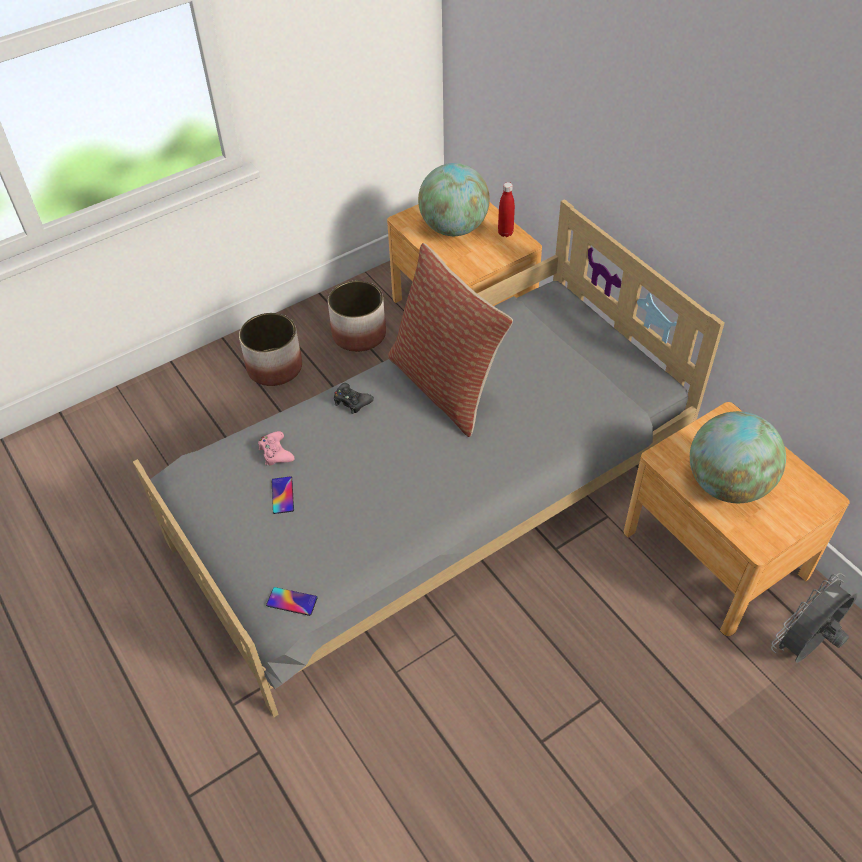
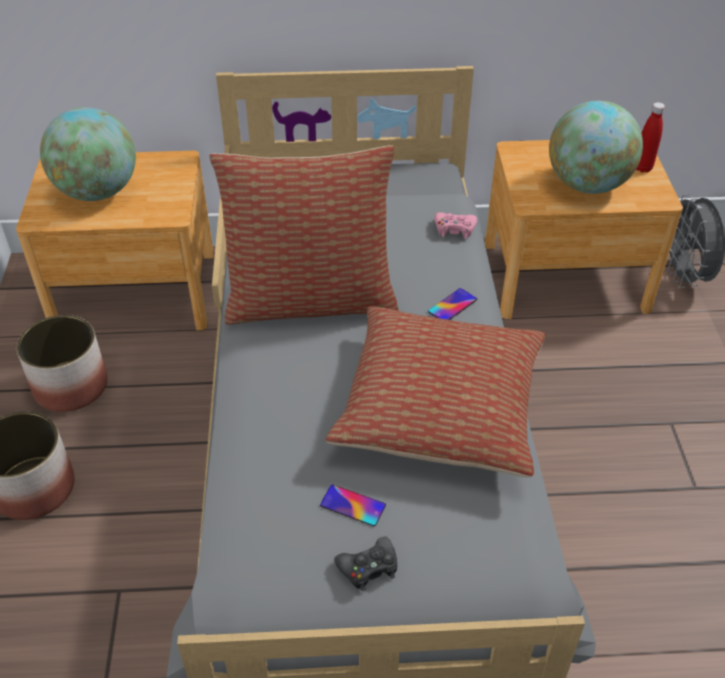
camera: 60 degrees left, 5 degrees down
(275, 453) = (279, 485): pink game controller -> pink game controller (454, 229)
(292, 601) = (520, 562): phone -> phone (452, 306)
(352, 401) = (263, 382): black game controller -> black game controller (368, 567)
(396, 502) = (440, 407): none -> pillow
(505, 233) = (149, 163): red bottle -> red bottle (642, 168)

